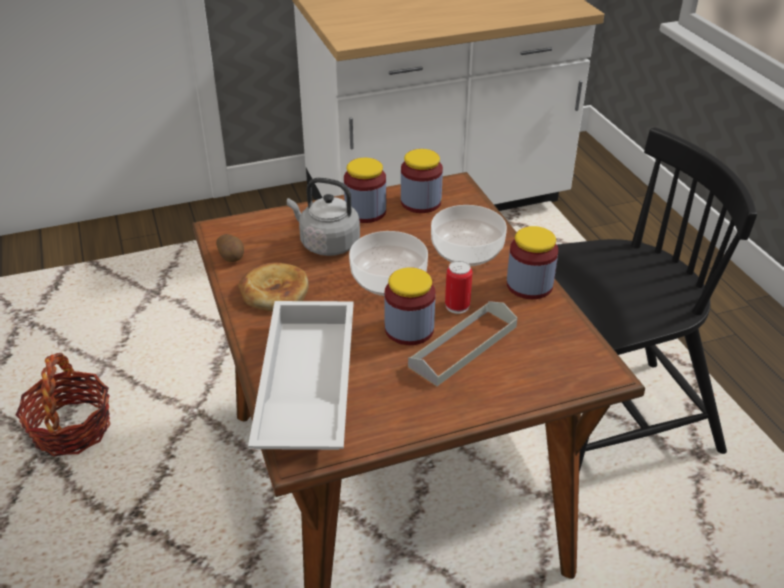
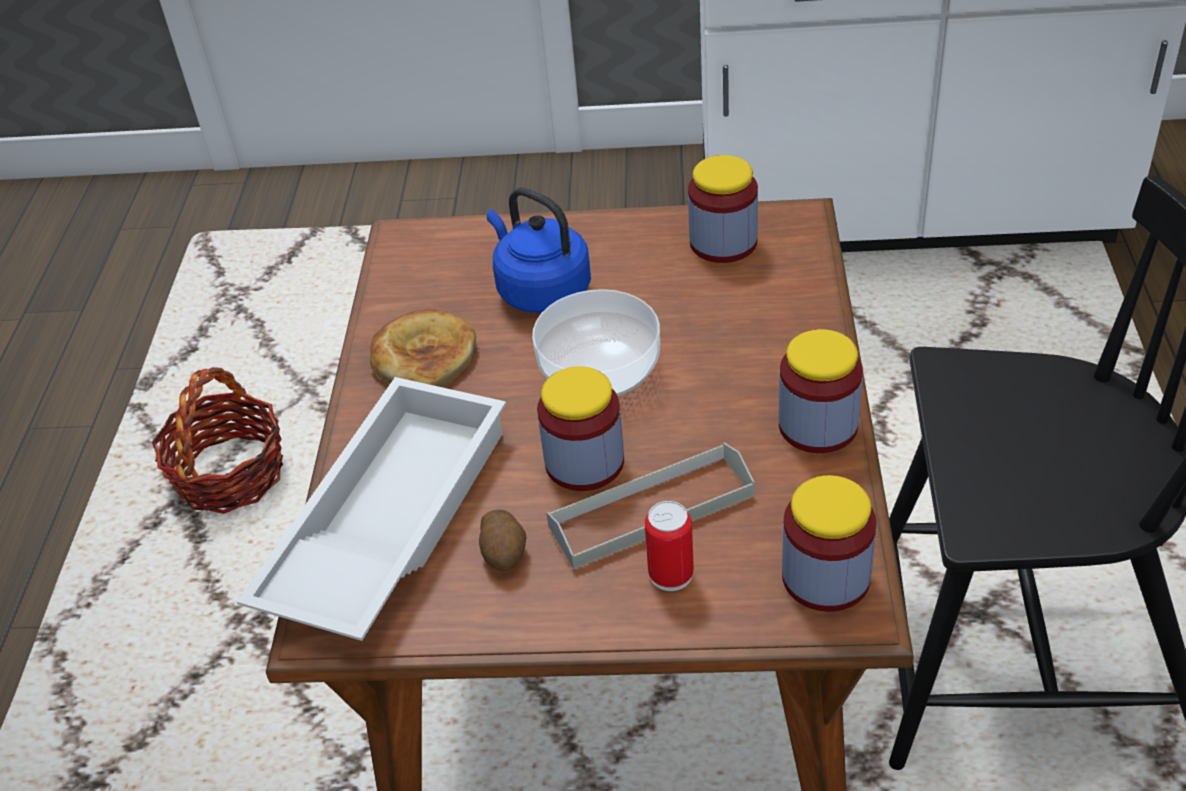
camera: 25 degrees right, 5 degrees up
(232, 256) = (395, 286): potato -> potato (505, 552)
(326, 244) = (540, 290): grey kettle -> blue kettle
(365, 212) = (628, 245): jar -> jar (826, 577)
(457, 306) = (680, 438): can -> can (671, 574)
(467, 250) = (750, 343): bowl -> none

